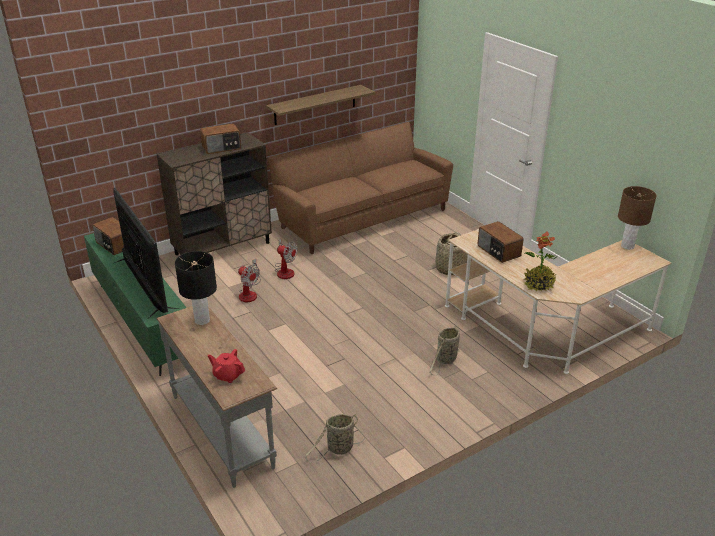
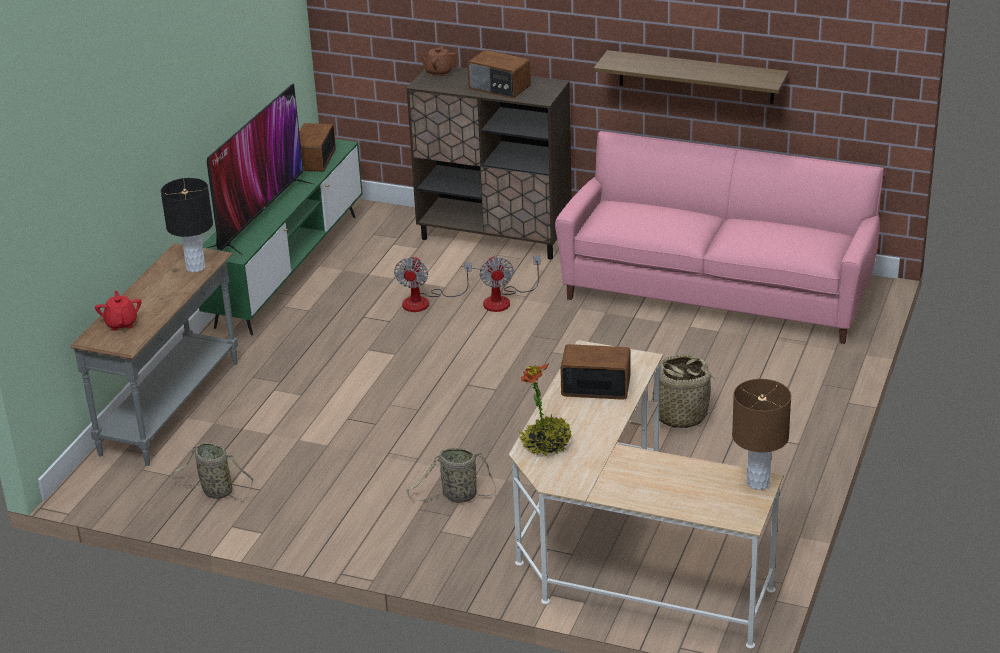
camera: 55 degrees right, 0 degrees up
(172, 154) = (439, 72): none -> brown teapot
(361, 217) = (718, 290): brown sofa -> pink sofa
(498, 251) = (595, 386): radio -> radio turned 75 degrees clockwise

